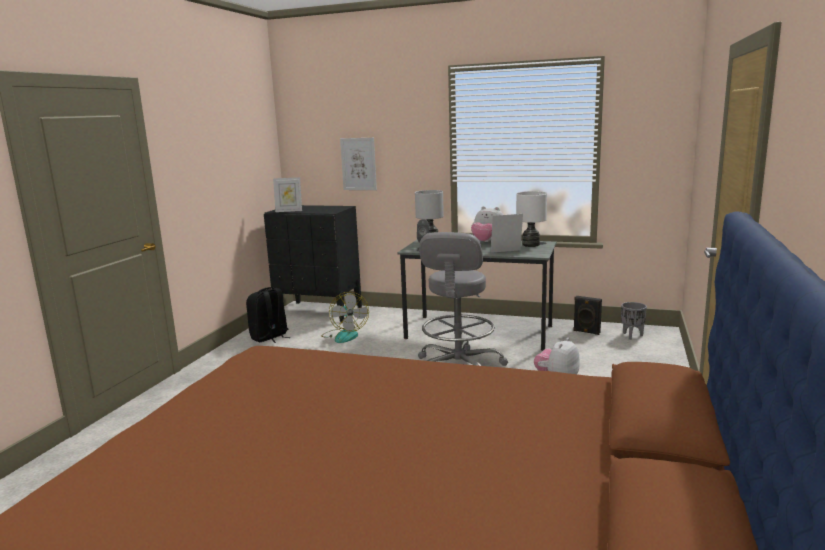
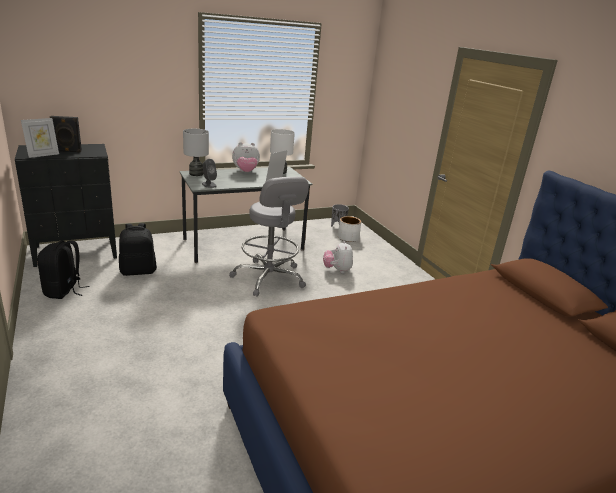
camera: 45 degrees left, 10 degrees up
(344, 335) = (138, 271): fan -> black backpack
(358, 164) = (104, 101): picture -> none
(586, 332) = (310, 230): black speaker -> black speaker (68, 151)
(630, 349) = (348, 238): none -> white planter

